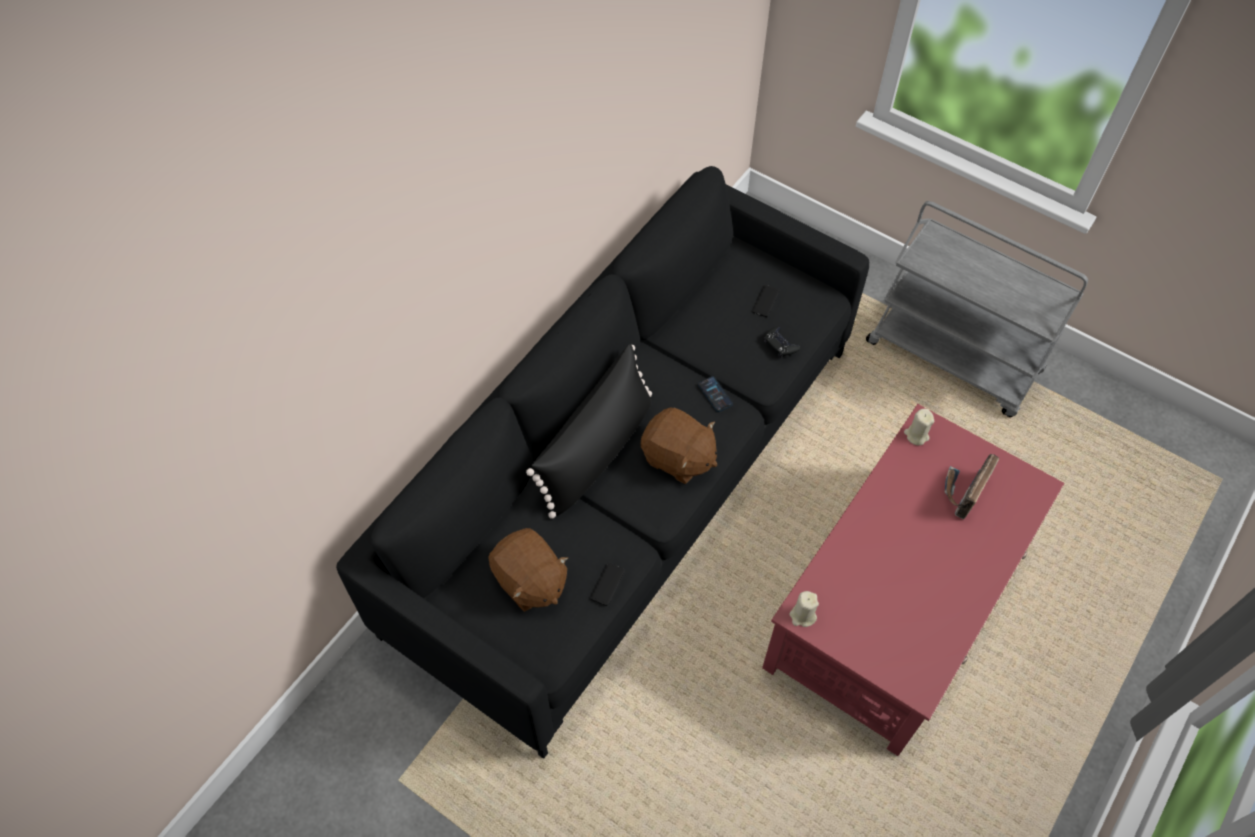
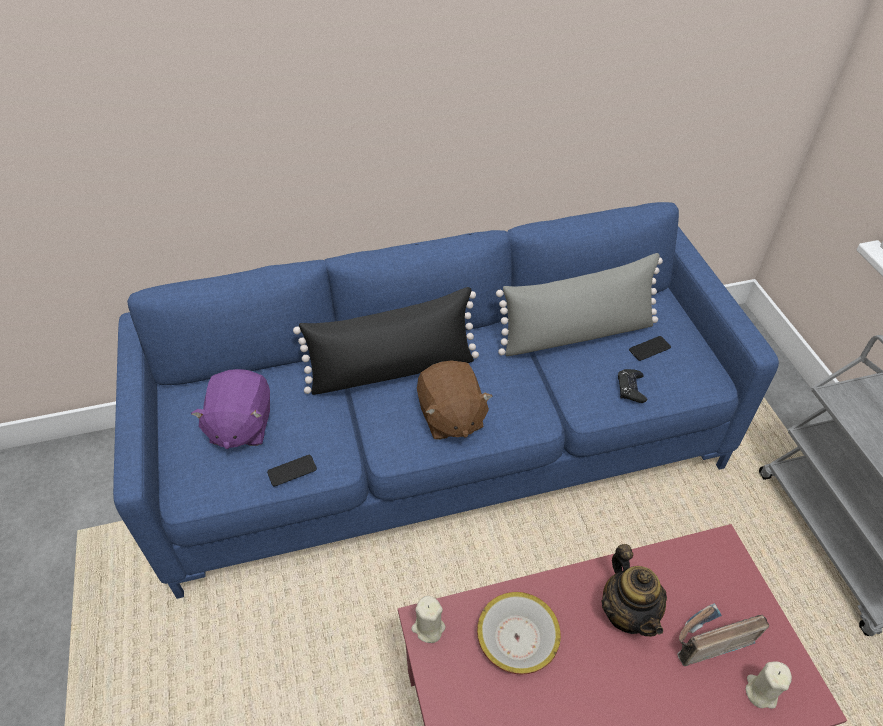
camera: 40 degrees right, 10 degrees down
(530, 581) = (240, 426): brown plush toy -> purple plush toy
(627, 486) = (441, 448): black sofa -> blue sofa
(703, 322) = (577, 334): none -> grey pillow
(715, 394) = (532, 391): phone -> none
(859, 578) = (517, 637): none -> bowl
(907, 510) = (628, 612): none -> teapot
(916, 435) = (703, 550): beige candle -> beige candle (761, 691)

